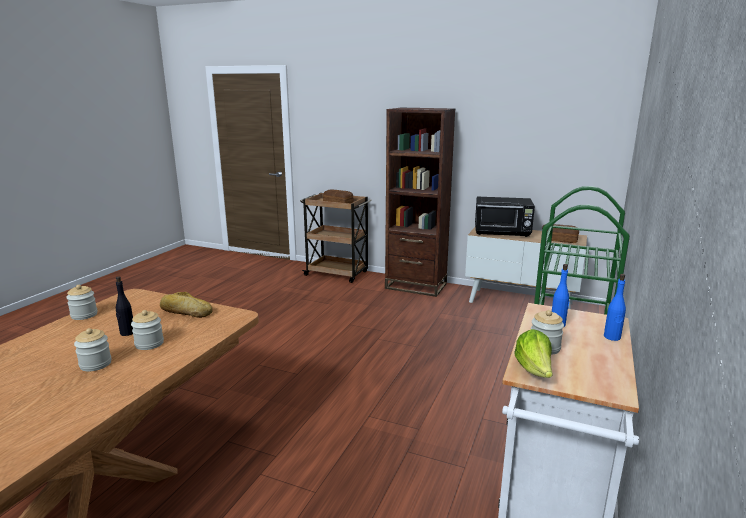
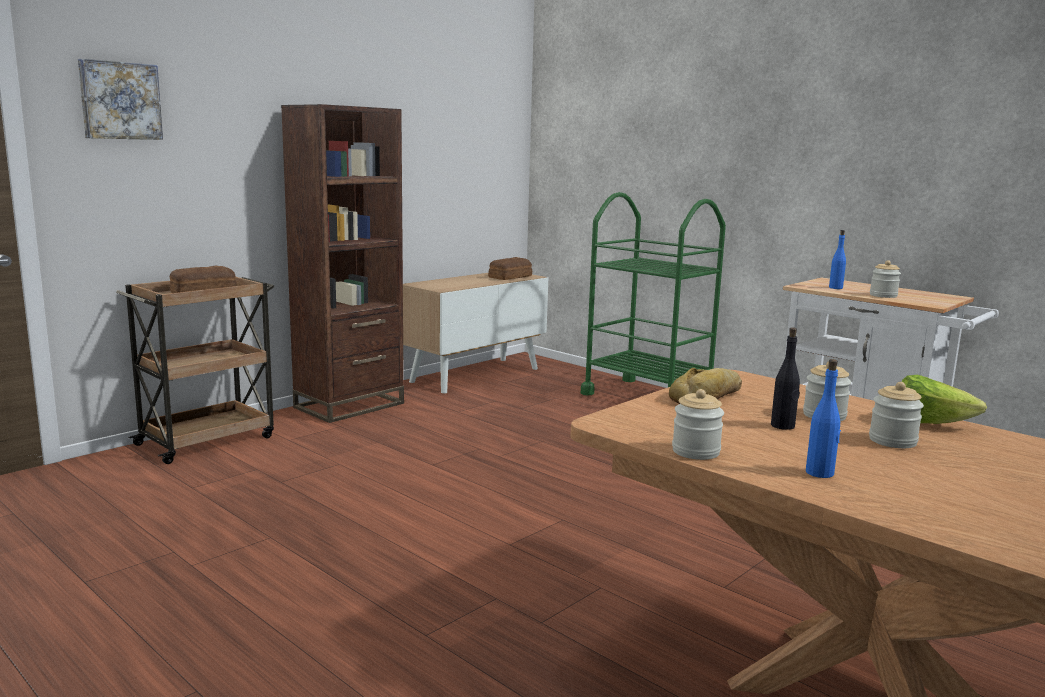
camera: 70 degrees left, 5 degrees down
(324, 108) = (120, 101): none -> picture
(502, 233) = (455, 283): black microwave -> none
(534, 371) = (926, 302): lettuce -> lettuce (929, 424)
(612, 337) = (861, 284): blue bottle -> blue bottle (820, 473)

